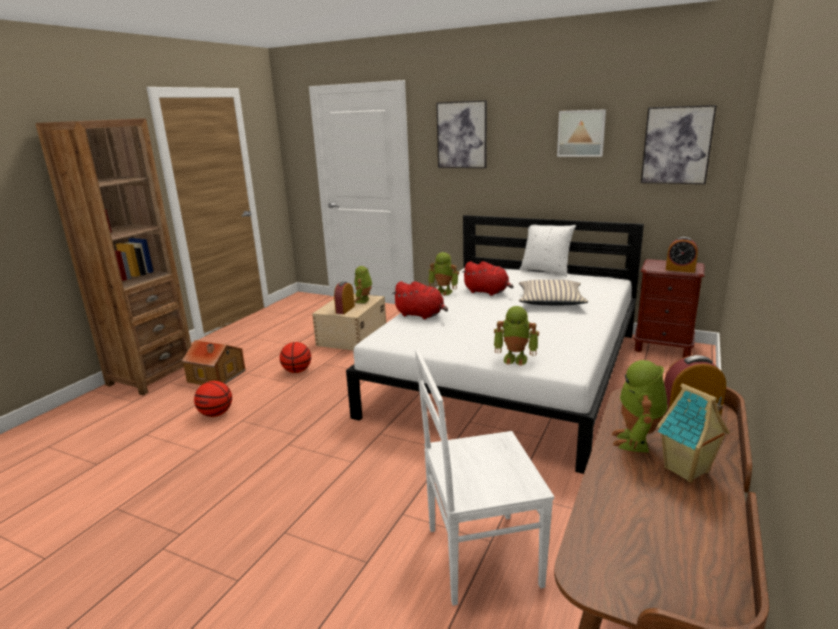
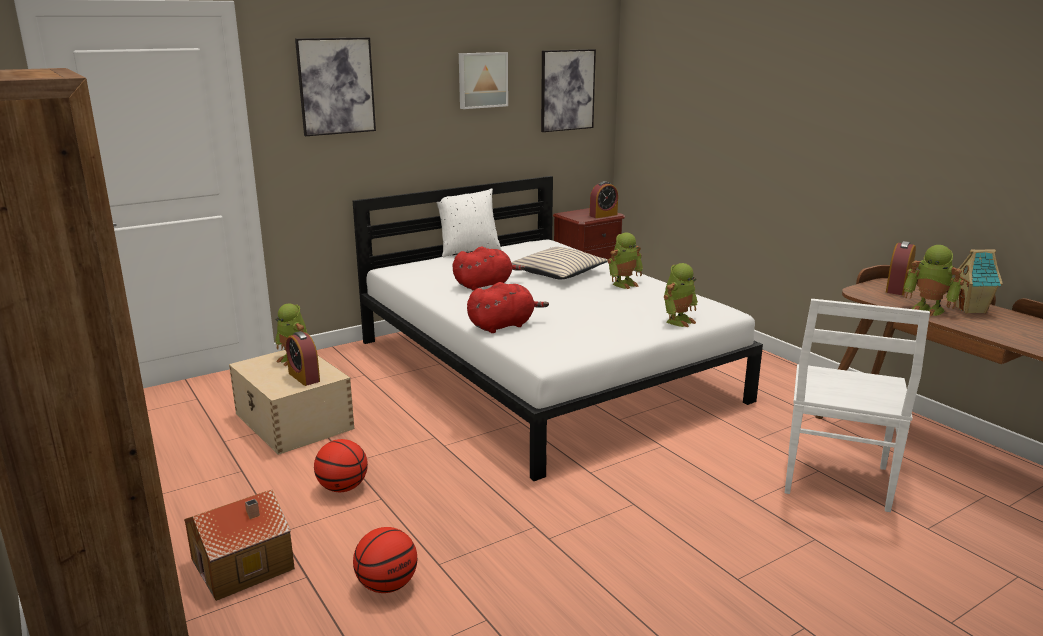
camera: 60 degrees left, 0 degrees up
(444, 291) = (446, 299): toy robot -> toy robot (624, 284)

